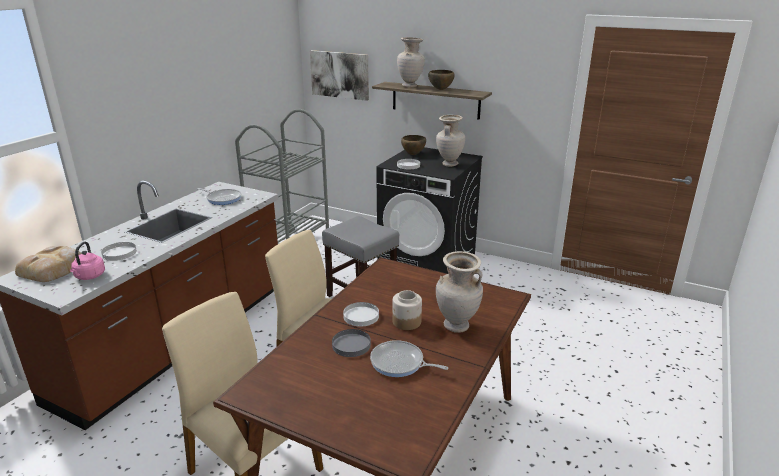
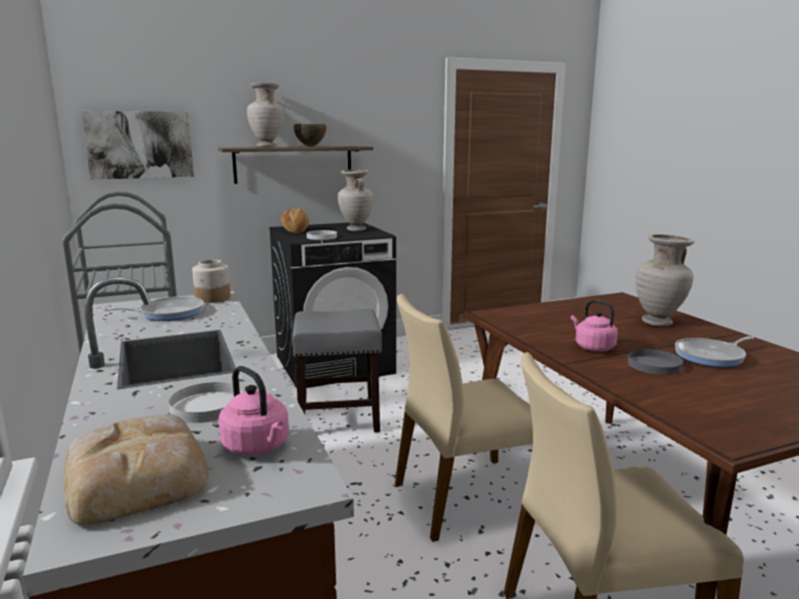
camera: 50 degrees left, 10 degrees down
(361, 316) = (592, 347): white plate -> pink kettle
(406, 322) = (628, 335): jar -> jar (213, 298)
(413, 154) = (296, 231): brown bowl -> bread

